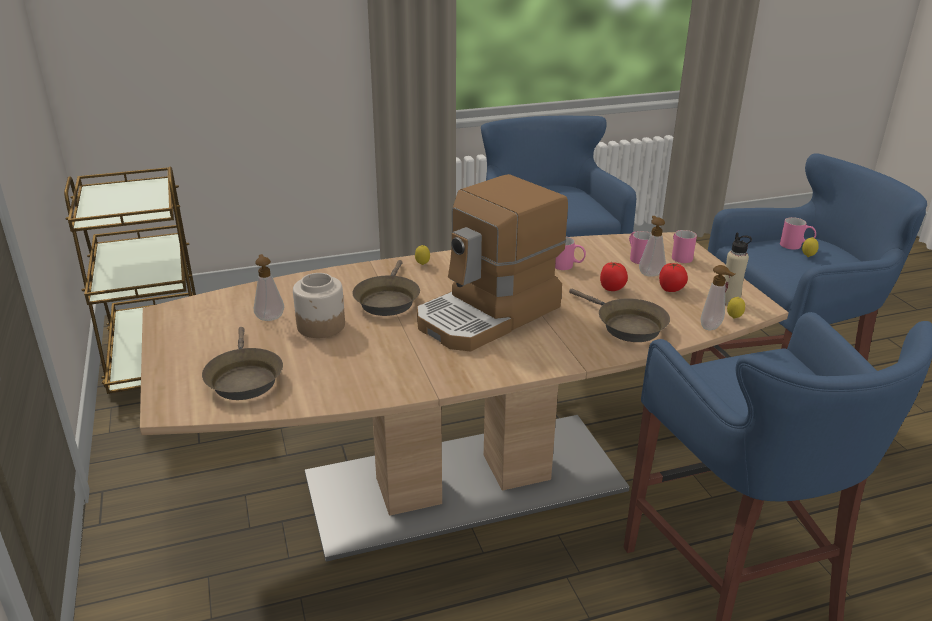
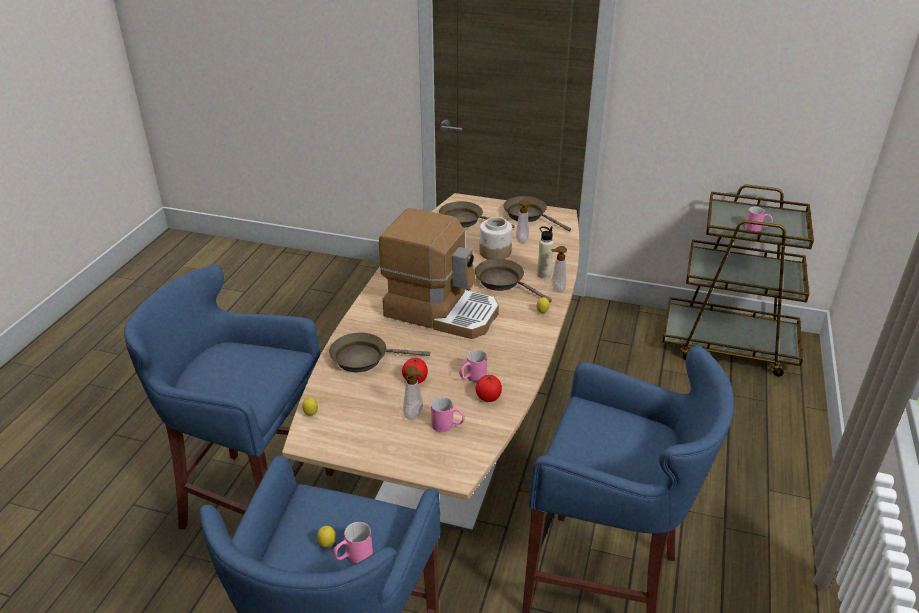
camera: 125 degrees right, 5 degrees up
(189, 334) = (528, 215): none -> brown frying pan
(489, 315) = (442, 311): coffee machine -> coffee machine turned 120 degrees clockwise
(671, 289) = (380, 410): tomato -> tomato (488, 398)
(679, 256) = (424, 454): pink mug -> pink mug (757, 229)
(712, 328) = (314, 395): soap dispenser -> soap dispenser (556, 289)
(729, 301) = (331, 429): beige bottle -> beige bottle (544, 274)

